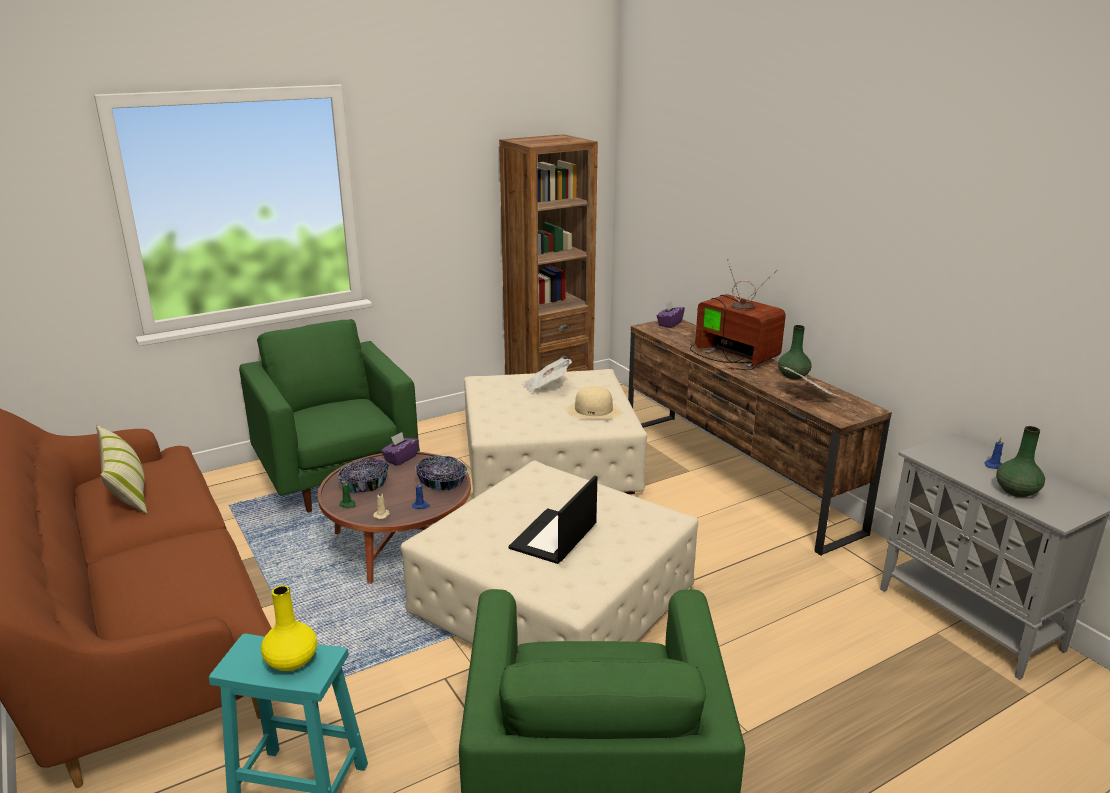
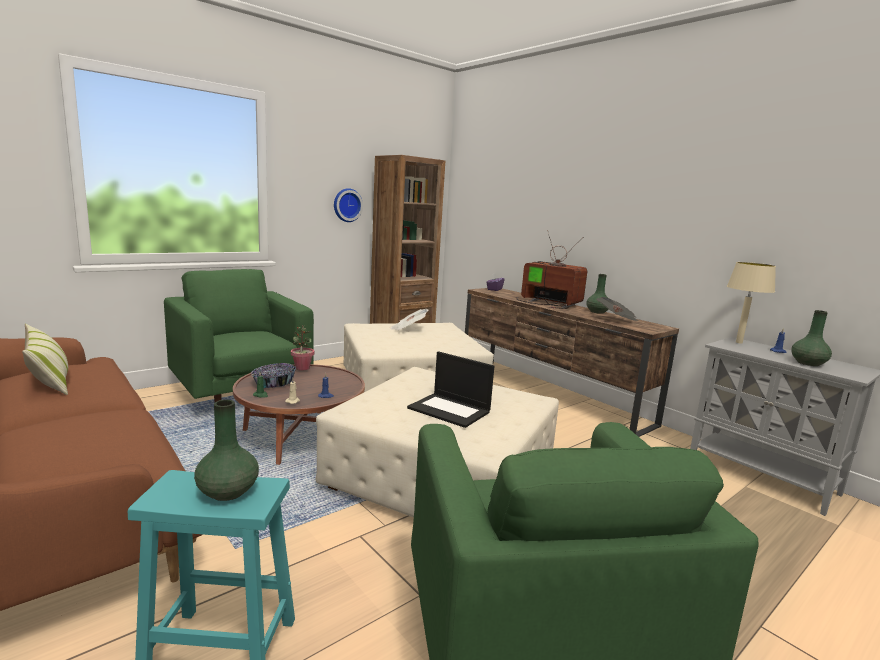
camera: 10 degrees left, 10 degrees down
(291, 661) = (227, 491): yellow vase -> green vase
(400, 458) = (302, 368): purple tissue box -> potted plant
(442, 482) = (340, 382): bowl -> none
(463, 212) = (347, 205): none -> wall clock
(554, 537) = (450, 410): laptop -> laptop turned 75 degrees counterclockwise
(594, 410) = (449, 341): beige hat -> none
(953, 446) = (739, 342): none -> beige table lamp

